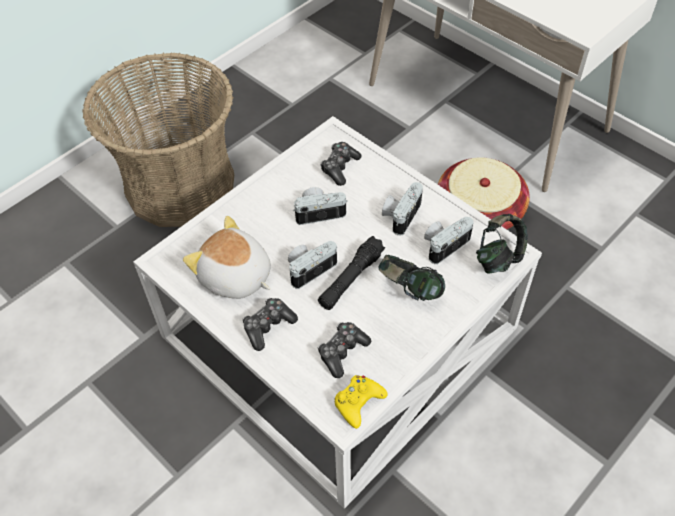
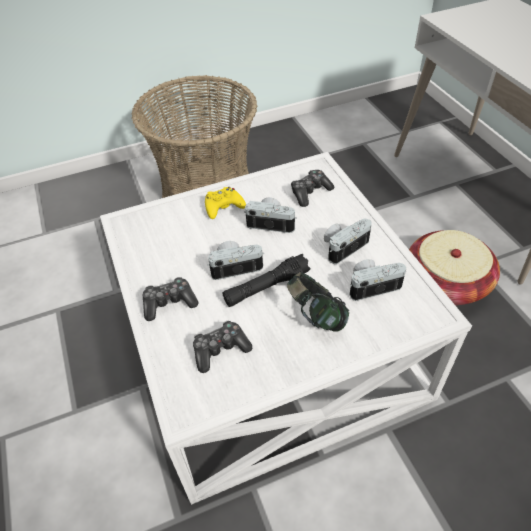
camera: 25 degrees right, 5 degrees down
(235, 277) = (169, 253): plush toy -> none
(358, 402) = (206, 404): yellow game controller -> yellow game controller (223, 207)
(498, 257) = (422, 315): headphones -> none

